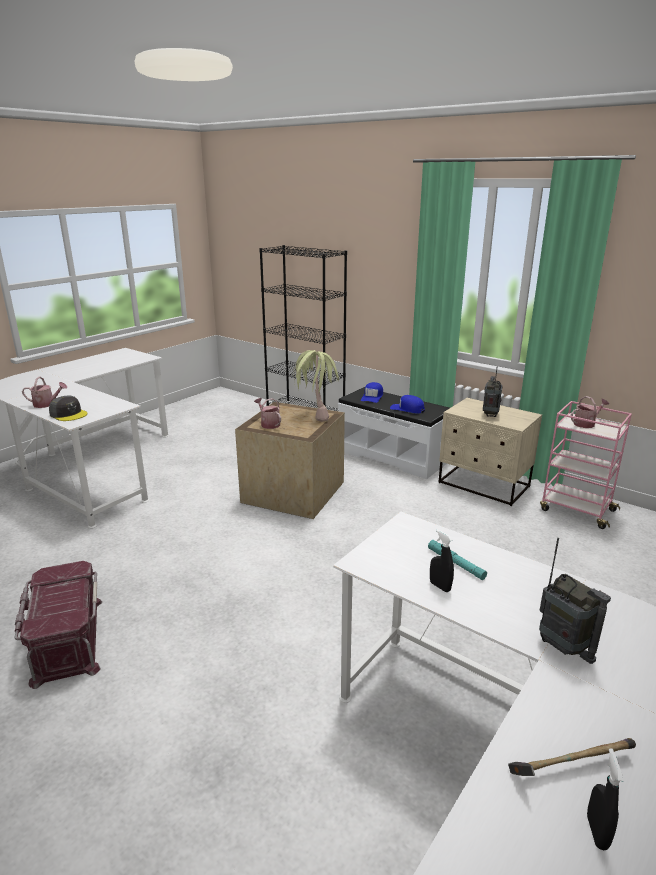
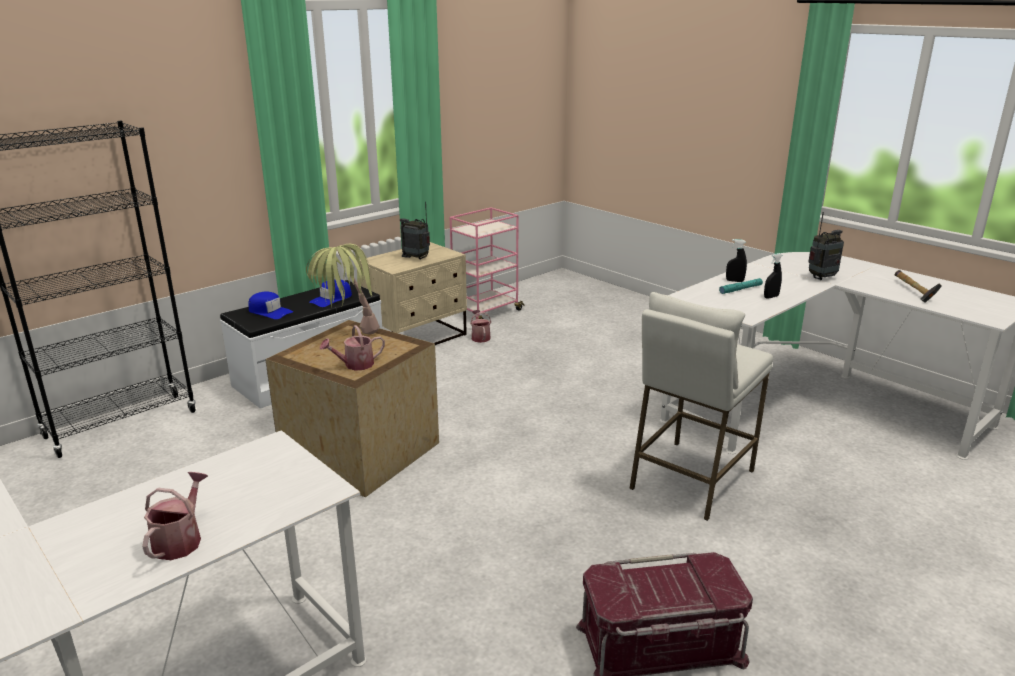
camera: 80 degrees left, 0 degrees up
(68, 414) = (272, 502): grey cap -> none
(282, 662) = (691, 479): none -> white stool
(586, 423) = (479, 228): watering can -> watering can (480, 337)
(597, 832) = (946, 293): black spray bottle -> black spray bottle (734, 281)

